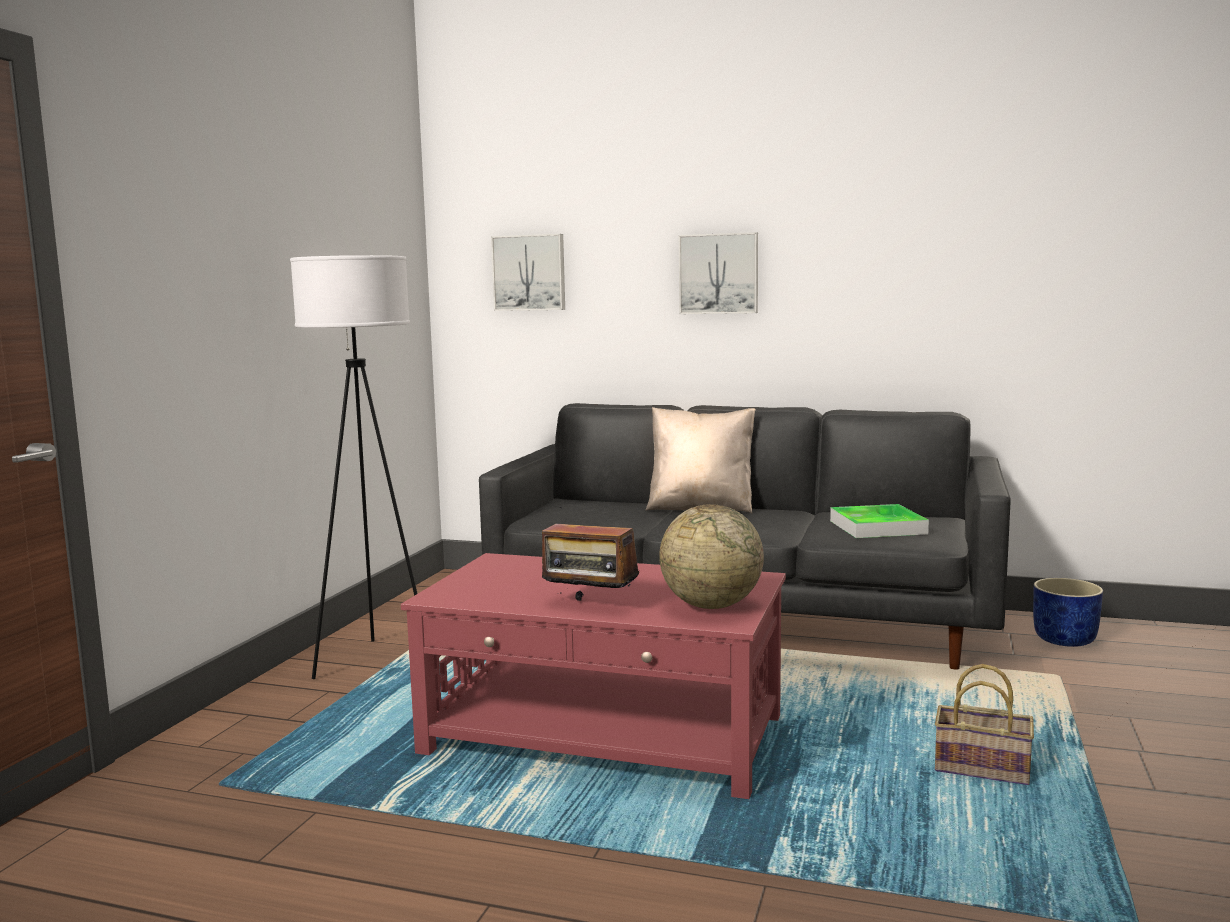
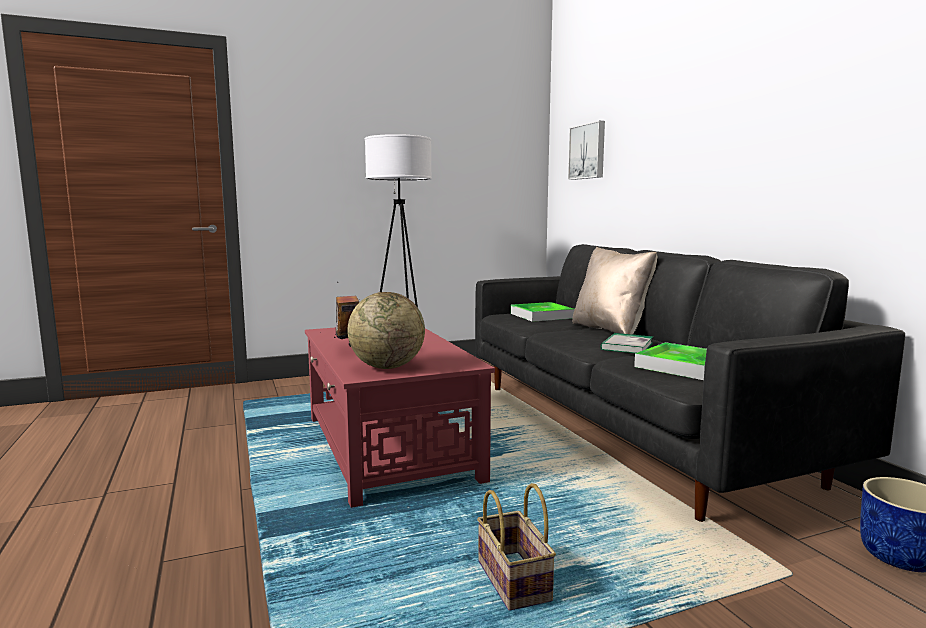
camera: 50 degrees right, 0 degrees up
(579, 509) = (542, 316): none -> tray
(719, 274) = (686, 141): picture -> none
(779, 521) = (627, 346): none -> book

